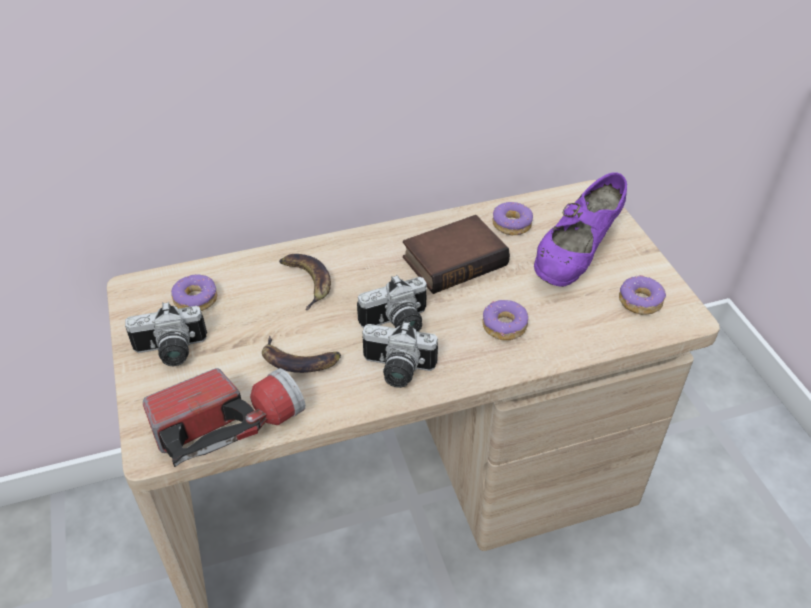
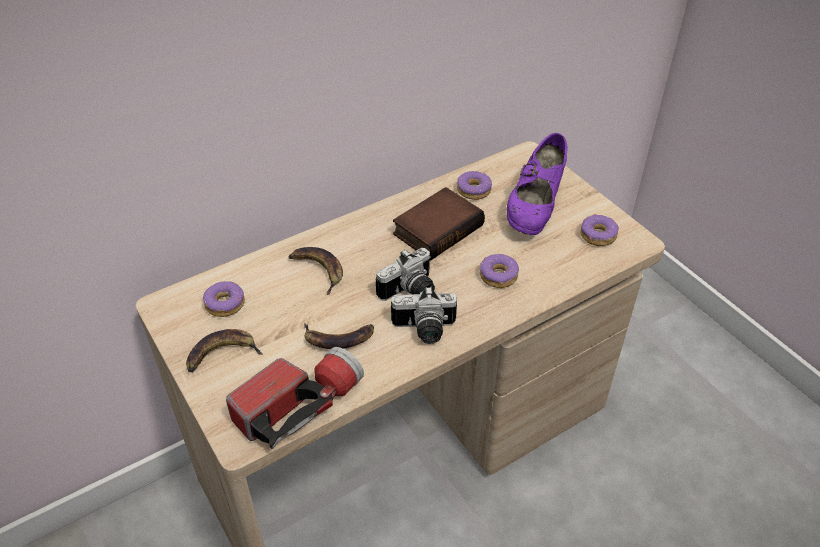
camera: 15 degrees left, 0 degrees up
(171, 352) = (221, 354): camera -> banana

